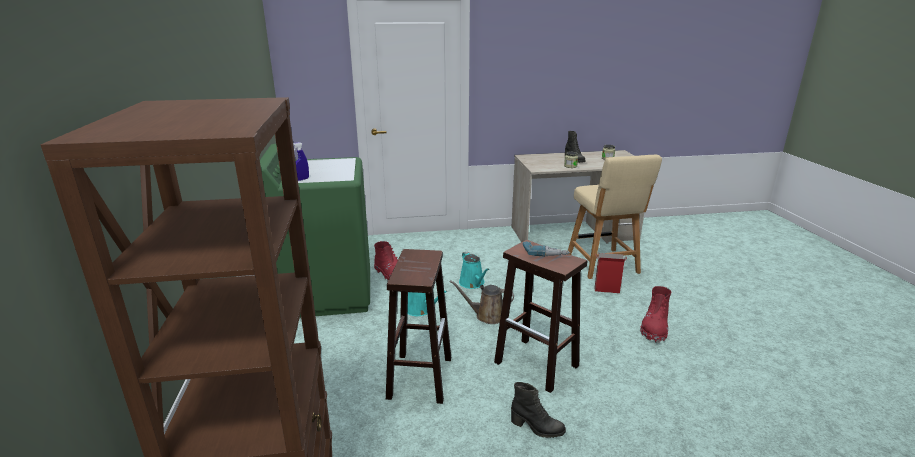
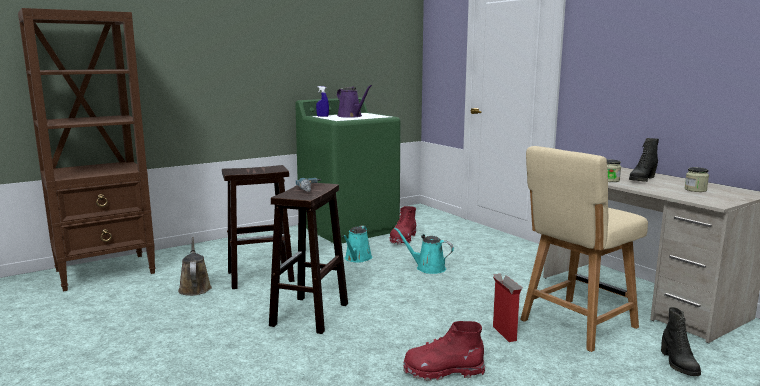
camera: 65 degrees right, 10 degrees down
(323, 169) = (351, 116): none -> purple watering can
(473, 283) = (428, 268): turquoise watering can -> turquoise watering can turned 75 degrees clockwise
(487, 316) = (374, 283): brown watering can -> brown watering can (195, 288)
(537, 428) = (217, 327): black boot -> black boot (678, 364)

